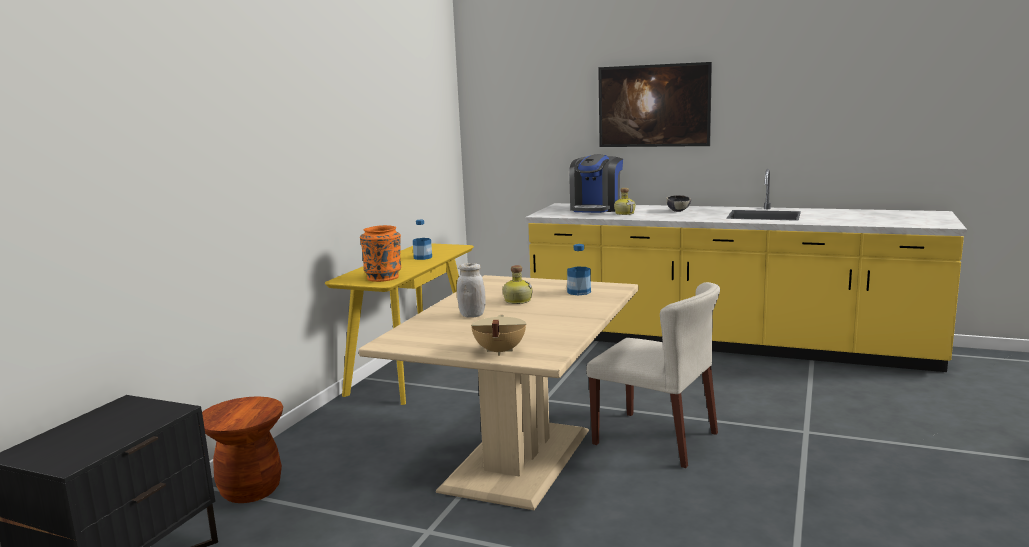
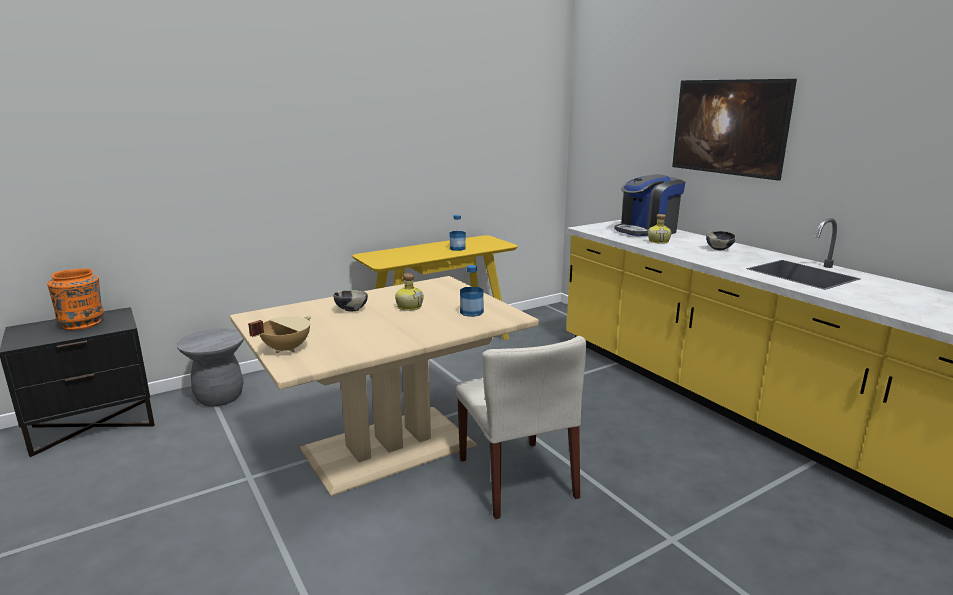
camera: 35 degrees right, 5 degrees up
(250, 490) = (219, 397): brown stool -> grey stool
(383, 277) = (393, 259): orange vase -> orange vase (83, 324)
(472, 315) = (351, 310): white jar -> bowl

